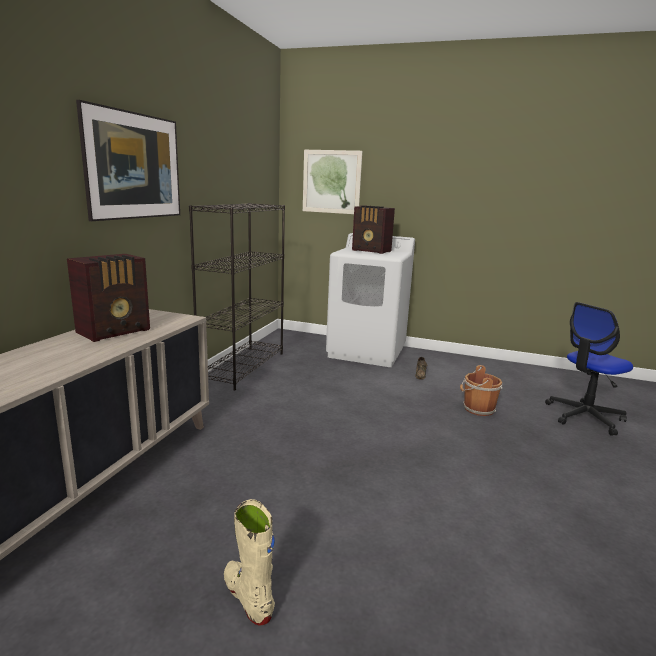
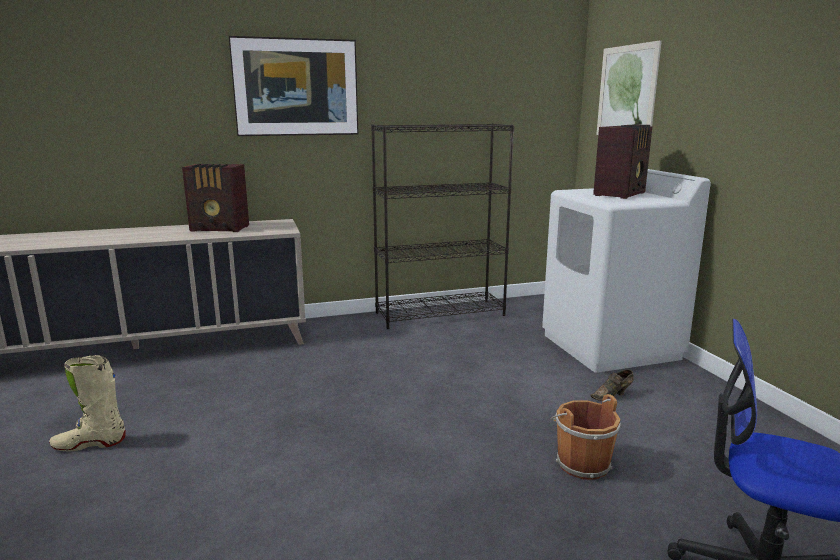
camera: 55 degrees right, 0 degrees up
(248, 597) = (90, 444): beige boot -> beige boot turned 120 degrees counterclockwise
(372, 251) = (621, 194): radio -> radio turned 135 degrees counterclockwise

